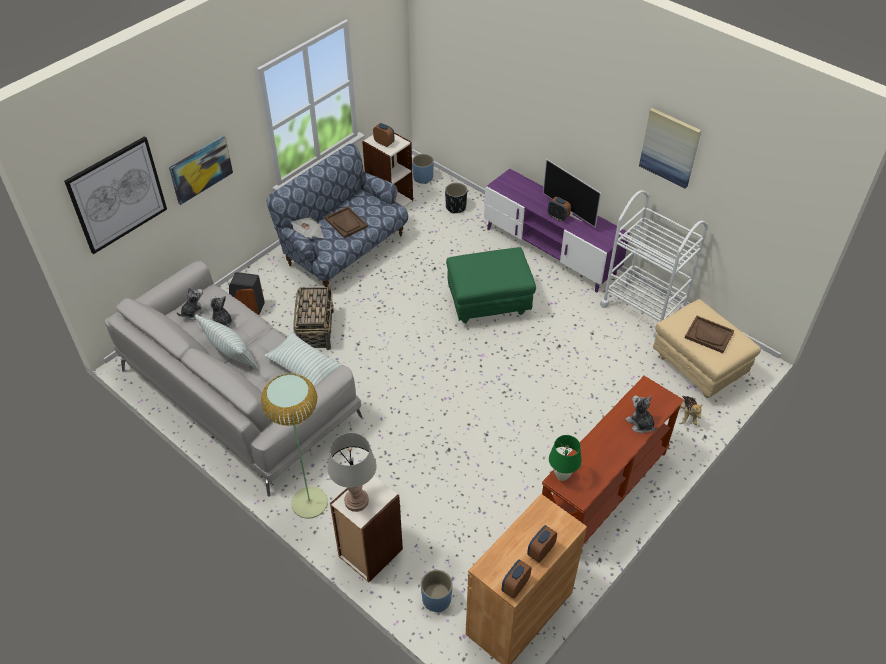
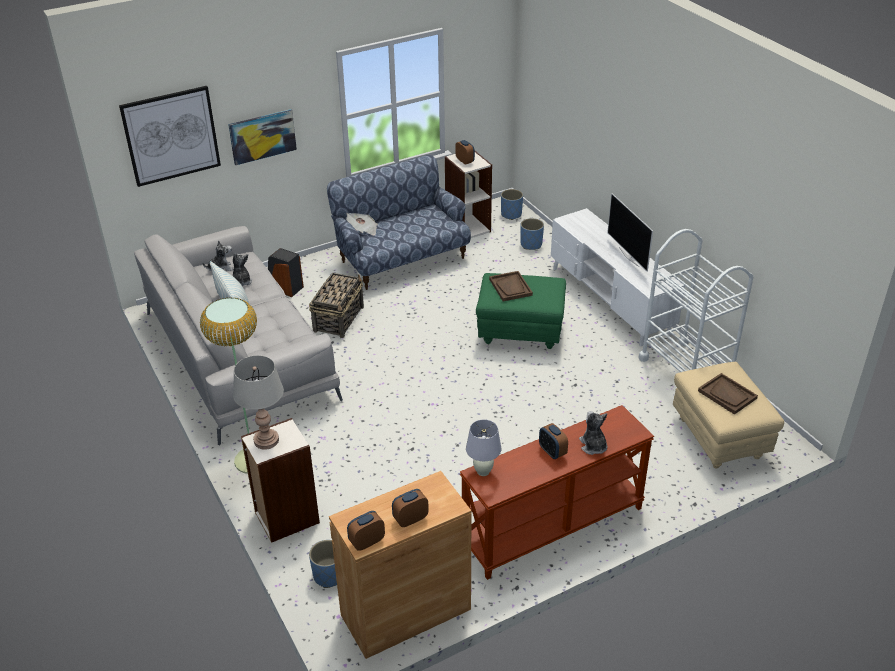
camera: 20 degrees right, 10 degrees down
(305, 368) = (295, 333): pillow -> none
(346, 223) = (403, 228): brown tray -> brown tray (510, 287)
(456, 207) = (531, 244): black planter -> blue planter
(550, 251) = (610, 300): purple tv stand -> white tv stand
(558, 217) = (614, 257): alarm clock -> alarm clock (552, 452)
(562, 476) = (483, 471): green table lamp -> white table lamp
(670, 147) = (723, 184): picture -> none
(687, 414) = (685, 479): plush toy -> none

